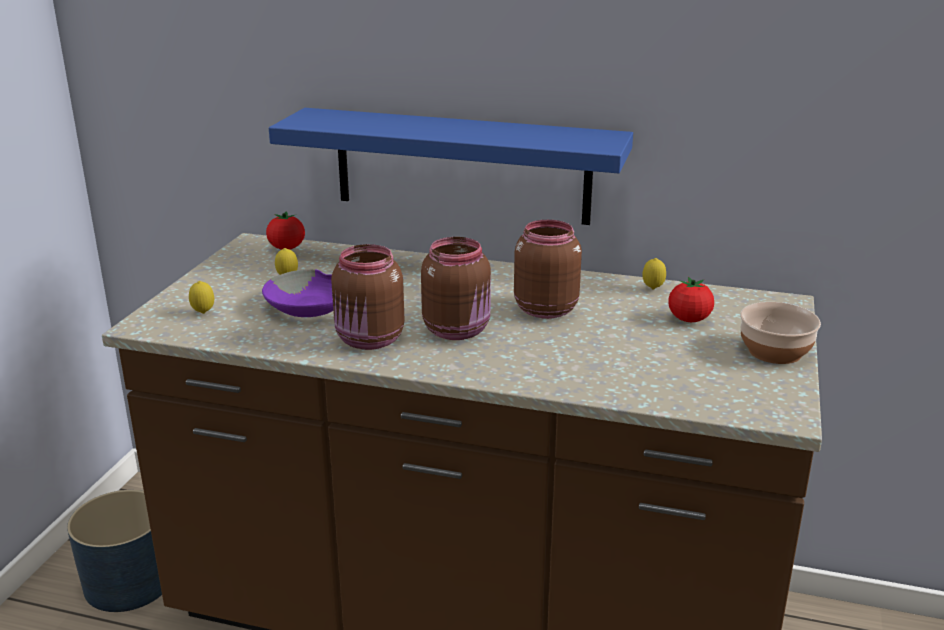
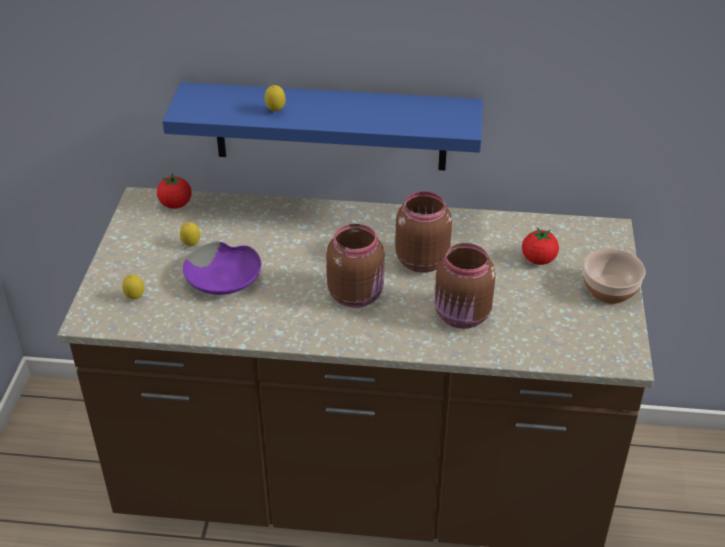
camera: 10 degrees left, 15 degrees up
(129, 582) = (64, 487): blue planter -> none
(370, 341) = (288, 315): brown jar -> brown jar (462, 316)
(653, 289) = (503, 225): lemon -> lemon (275, 111)

